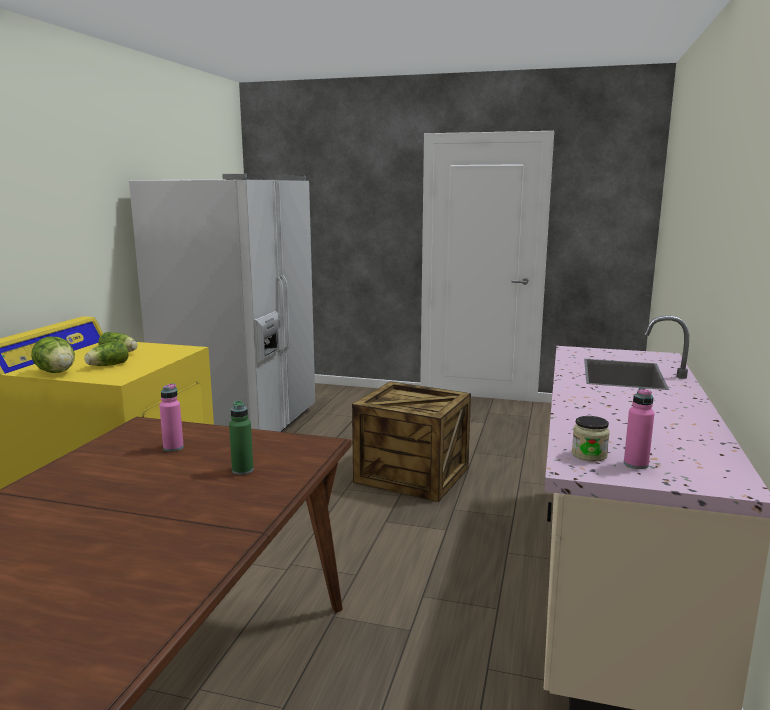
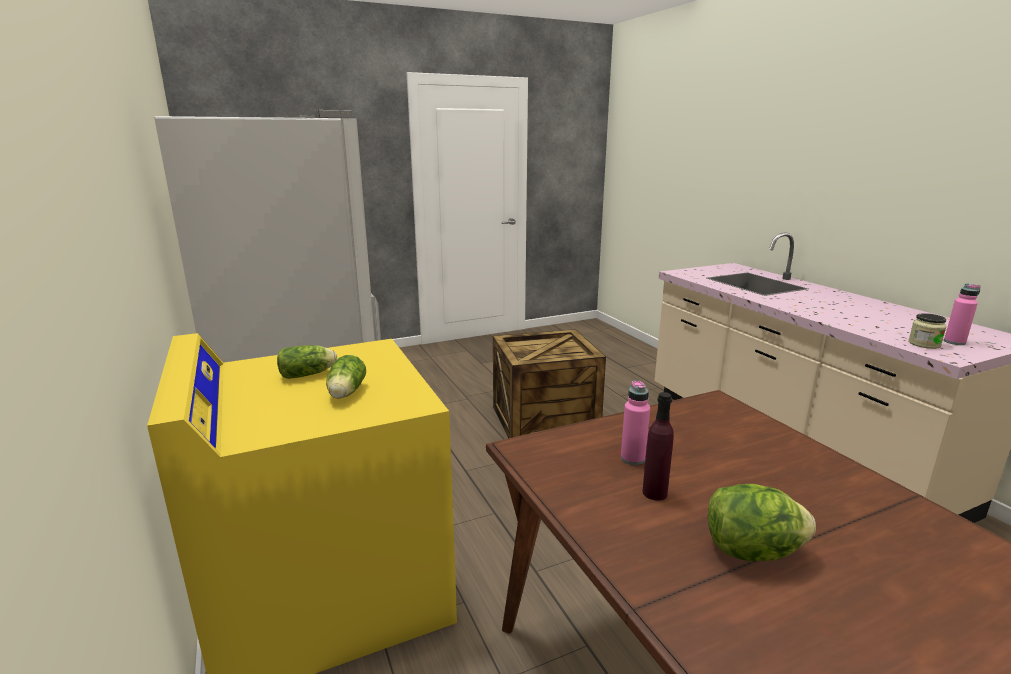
camera: 40 degrees left, 5 degrees up
(56, 372) = (304, 424): lettuce -> lettuce (751, 551)
(134, 464) = (654, 493): none -> purple bottle
(242, 470) = (746, 451): green bottle -> none

